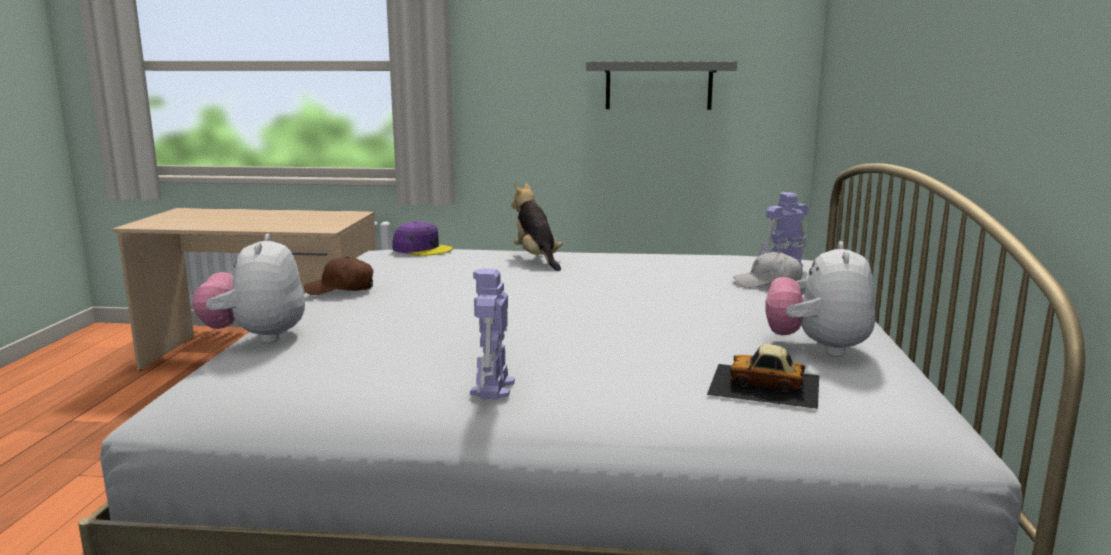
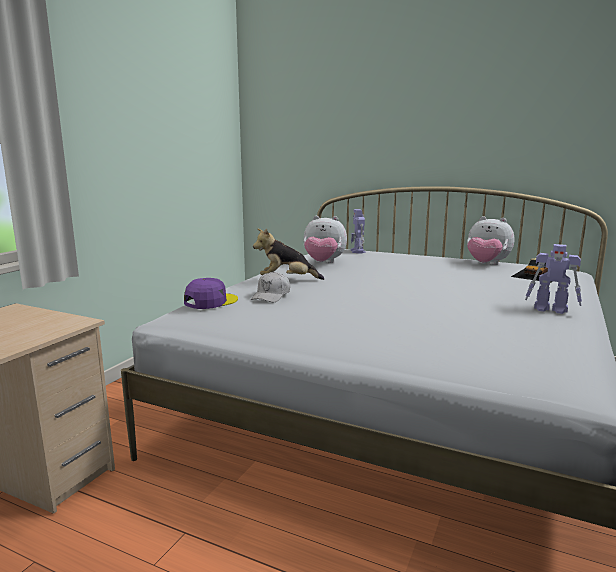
camera: 70 degrees left, 0 degrees up
(257, 337) = (446, 358): plush toy -> plush toy (323, 263)
(341, 289) = (325, 329): brown cap -> none
(658, 85) = (180, 156): grey shelf -> none
(767, 283) = (383, 255): white cap -> white cap (271, 296)

